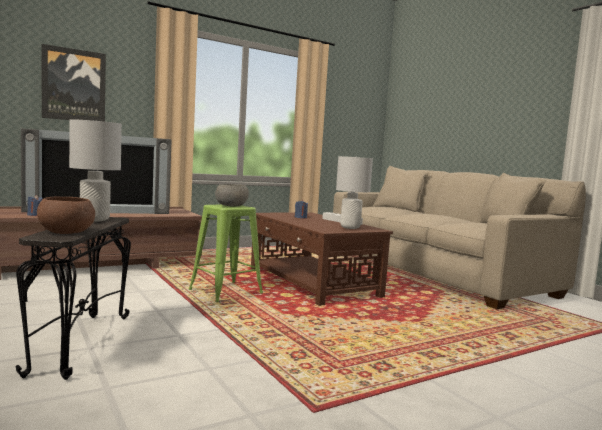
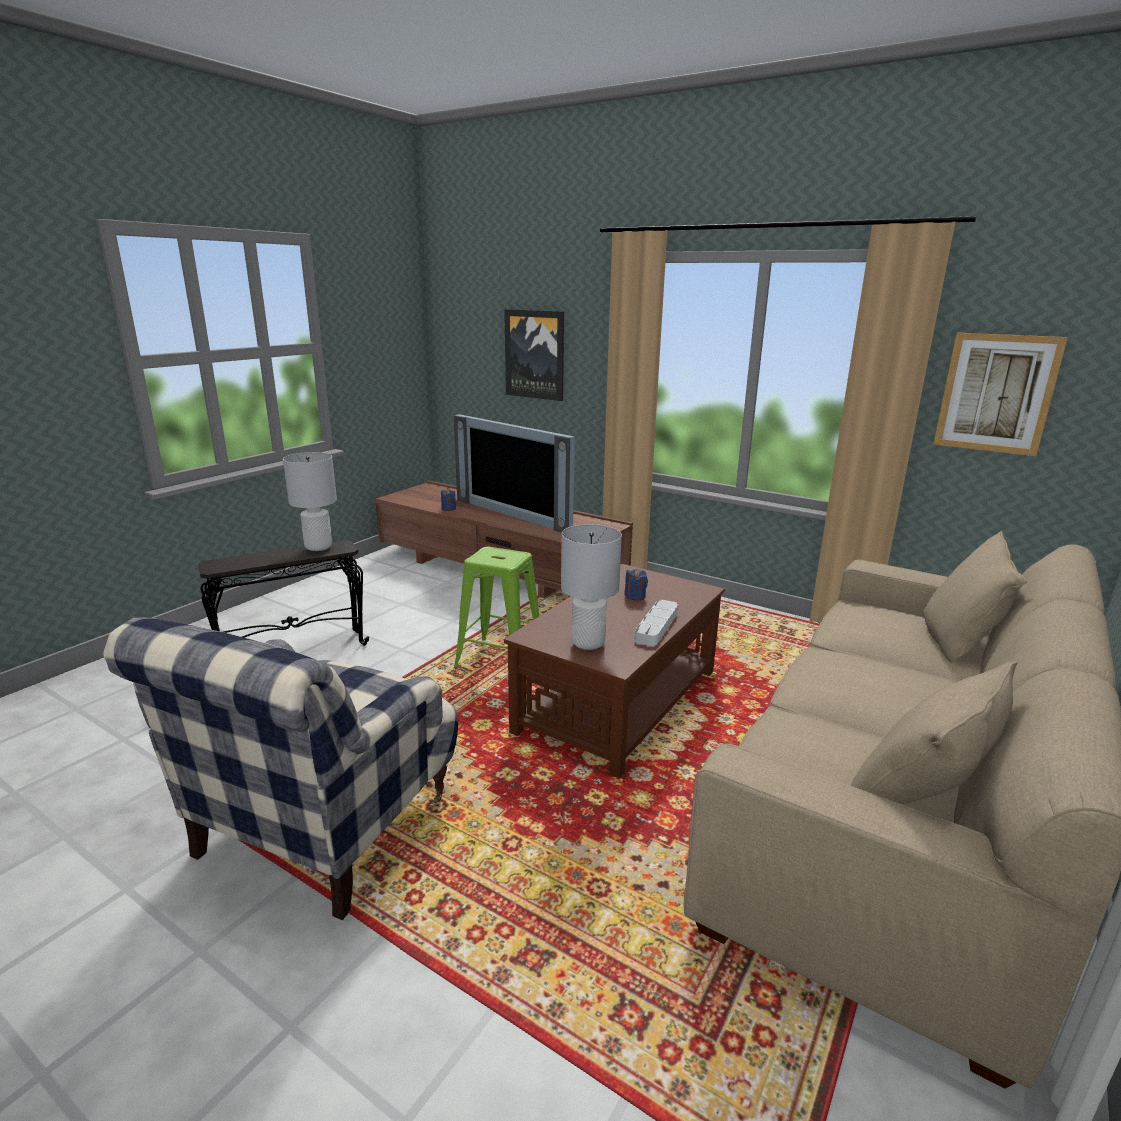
camera: 65 degrees right, 15 degrees up
(67, 232) = (243, 561): brown bowl -> none
(231, 206) = (499, 557): grey bowl -> none
(340, 120) = (996, 393): none -> picture
(381, 365) = (323, 827): none -> armchair

